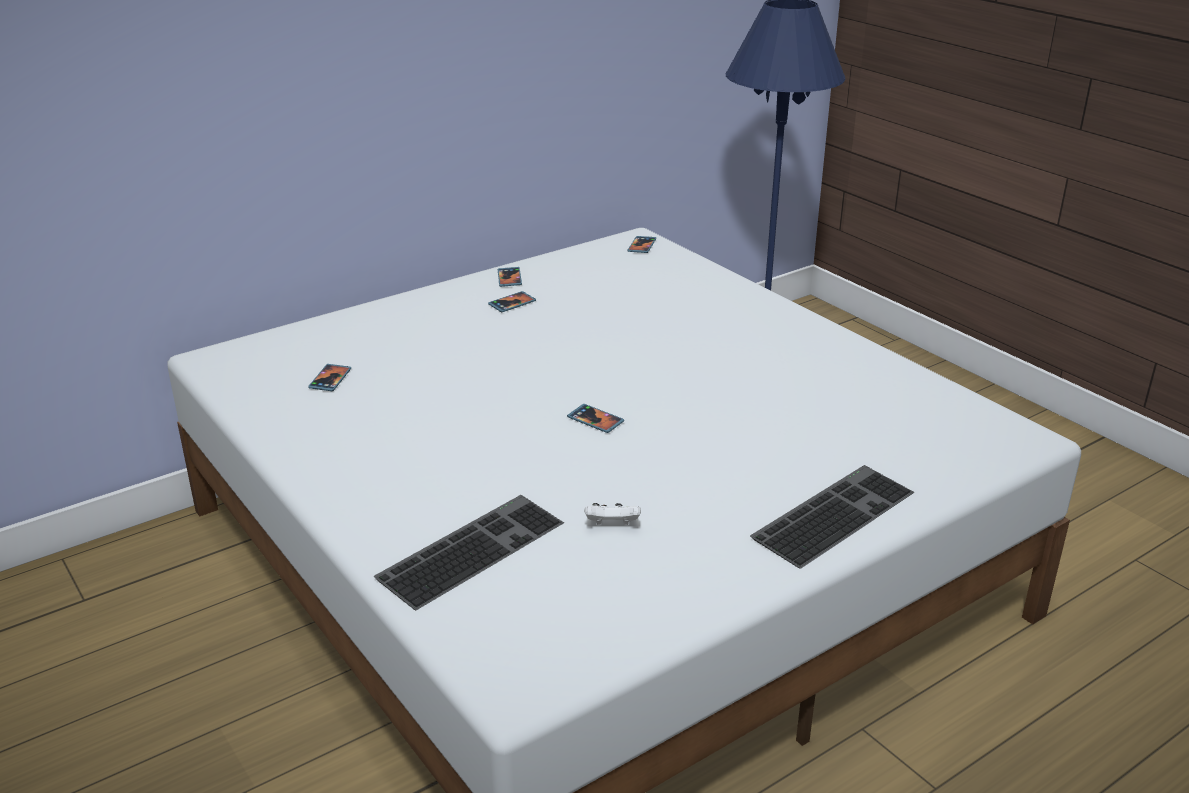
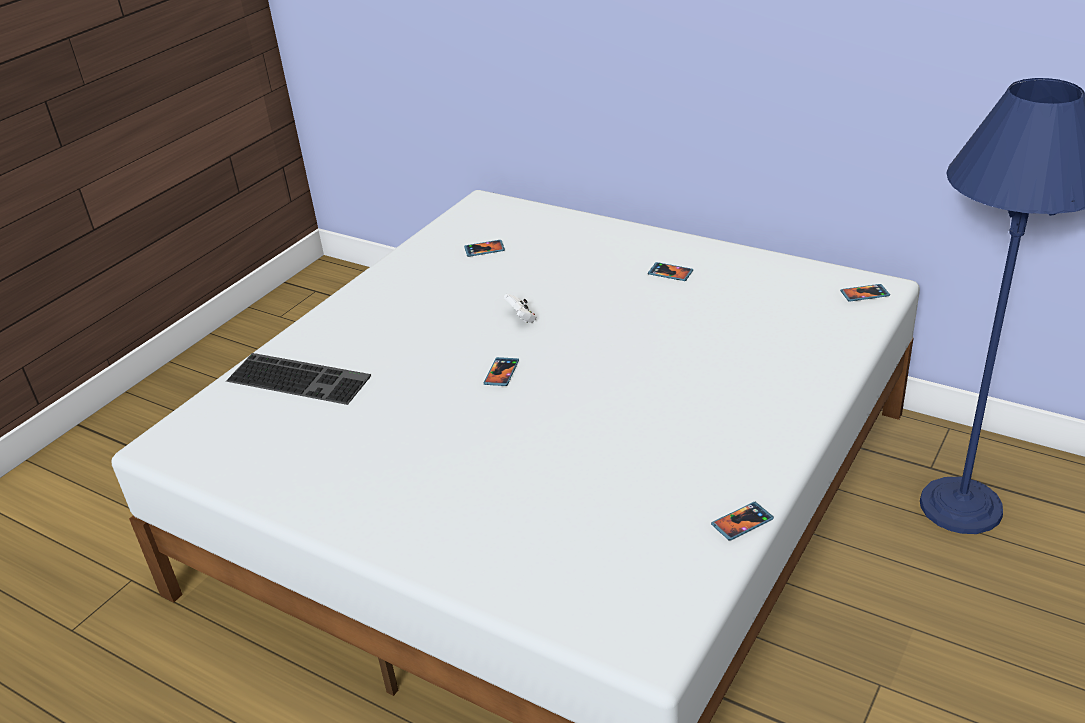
camera: 70 degrees right, 5 degrees up
(509, 278) = (717, 256): phone -> phone (742, 522)
(612, 525) = (353, 427): white game controller -> white game controller (522, 318)
(832, 513) = (425, 535): keyboard -> none

